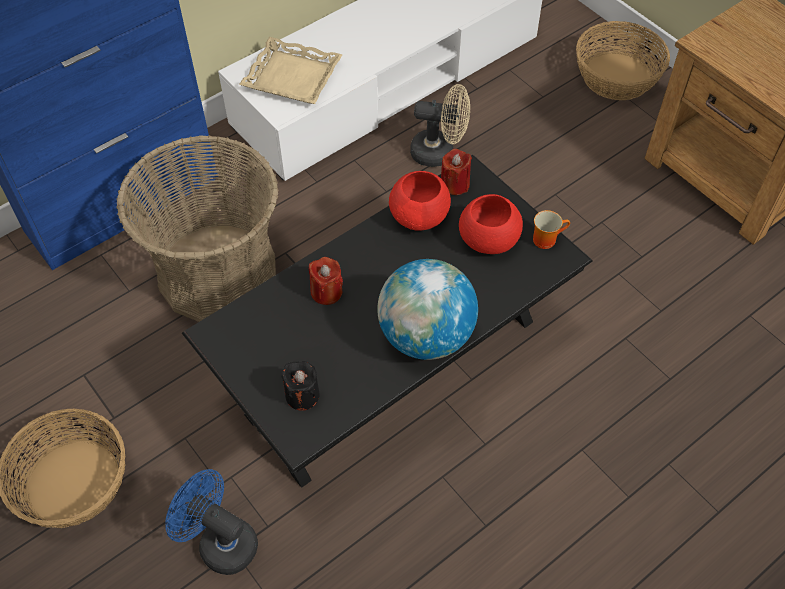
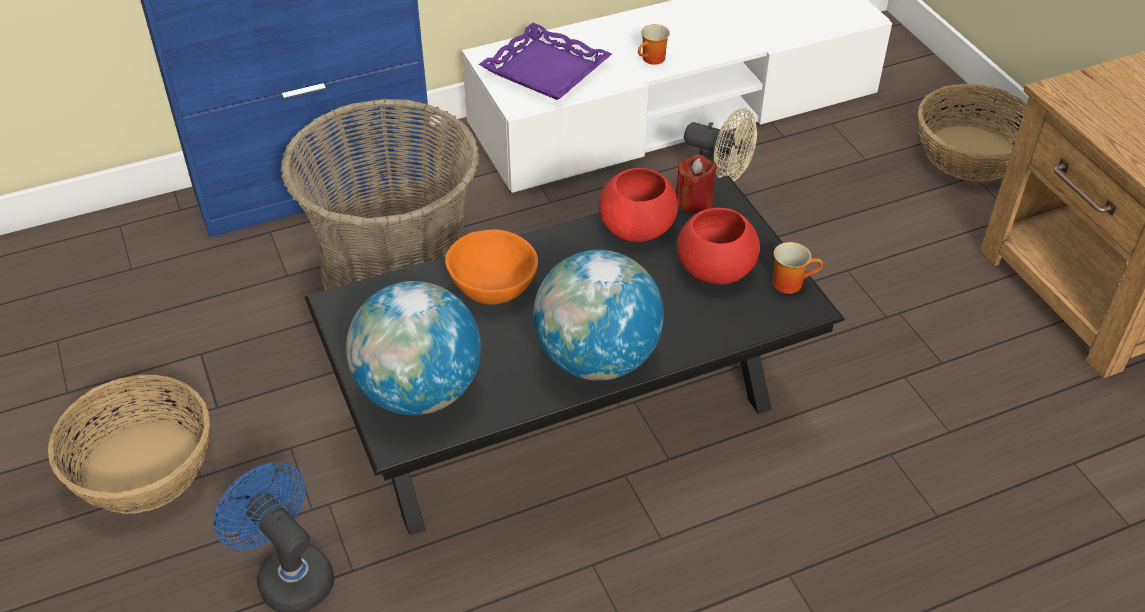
camera: 15 degrees right, 10 degrees down
(292, 77) = (546, 69): beige tray -> purple tray
(302, 395) = (419, 392): black candle -> globe
(326, 292) = (492, 287): red candle -> orange bowl
(373, 52) = (653, 60): none -> mug

